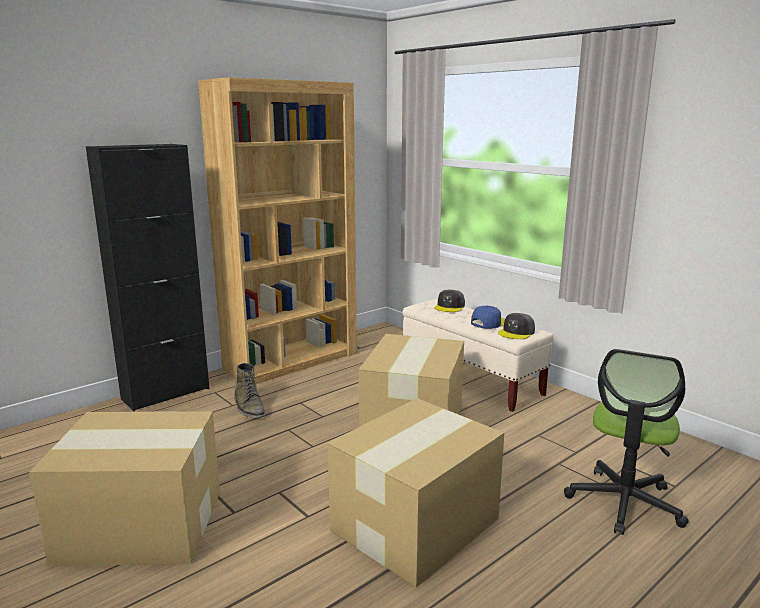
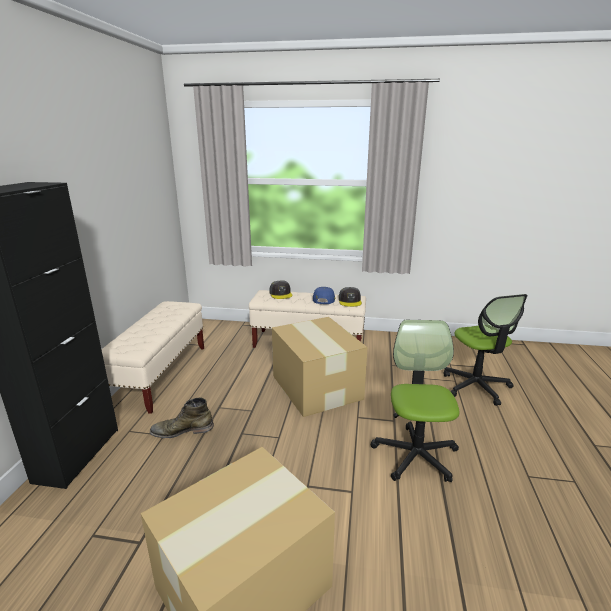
camera: 40 degrees left, 5 degrees up
(249, 407) = (182, 430): green boot -> green boot turned 150 degrees clockwise
(292, 361) = (160, 375): brown bookcase -> beige bench
(417, 523) = (415, 455): cardboard box -> office chair

